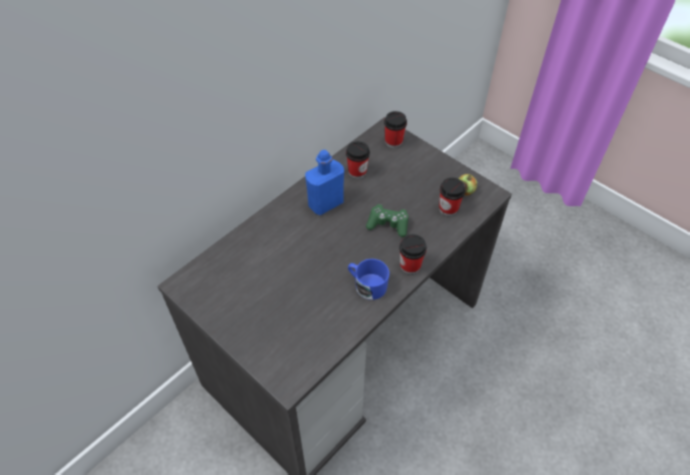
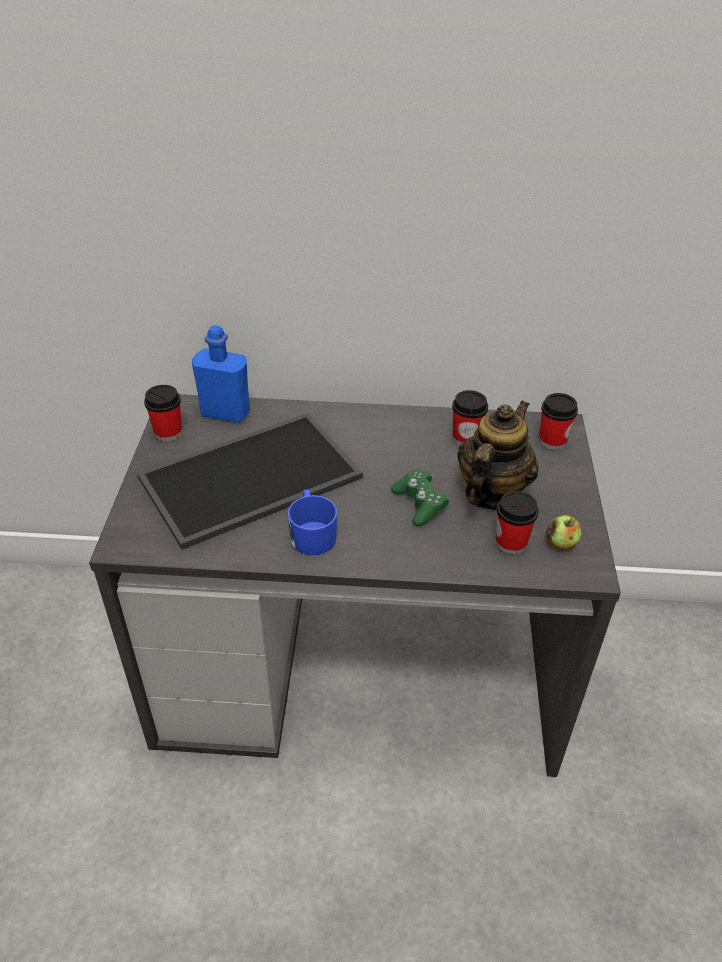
camera: 50 degrees right, 10 degrees down
(294, 287) = (250, 480): none -> tray
(325, 204) = (389, 440): blue bottle -> blue bottle (225, 413)
(407, 191) = (491, 493): none -> teapot
(410, 266) = (380, 556): cup -> cup (168, 433)

